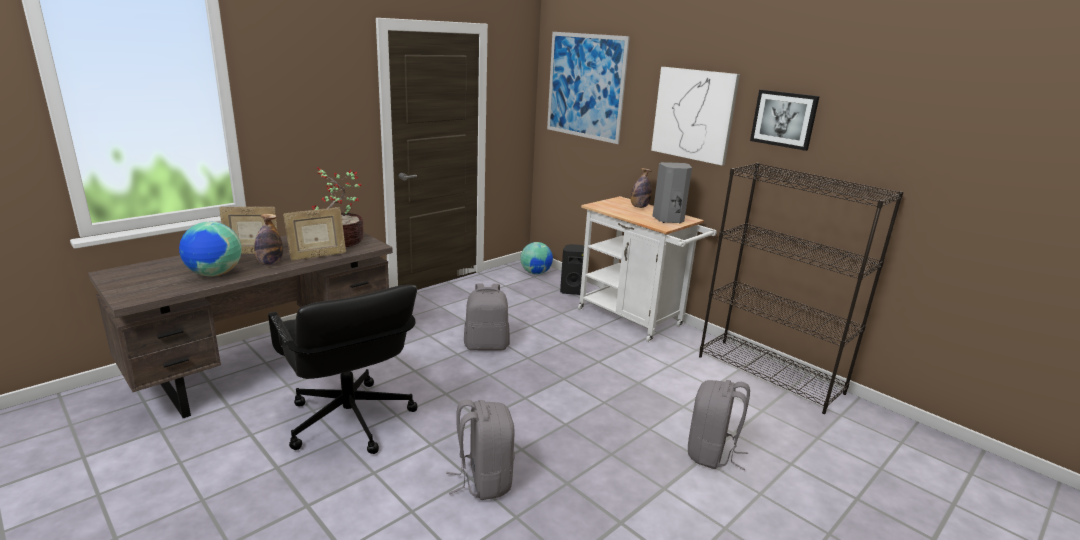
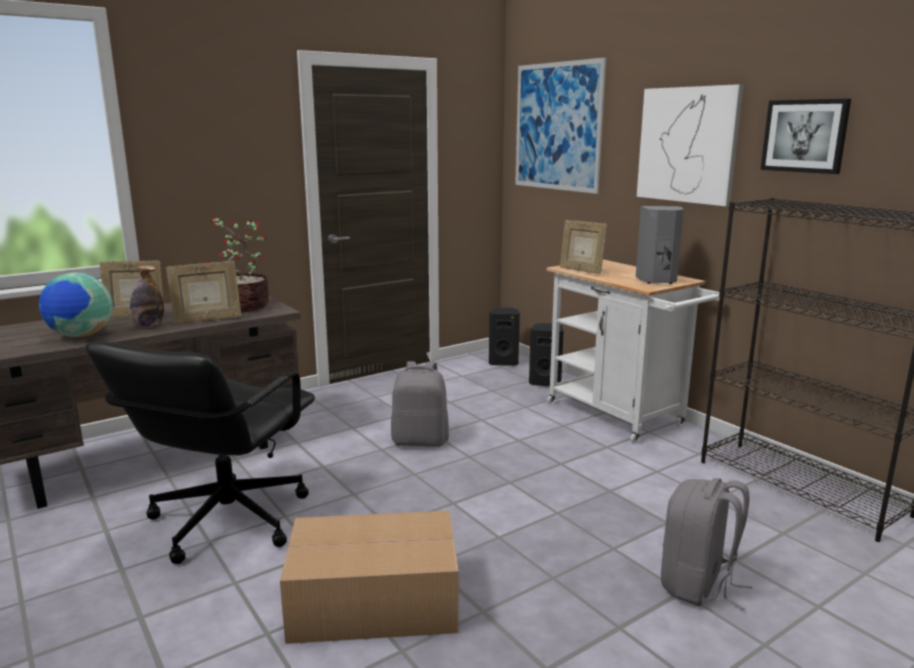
camera: 10 degrees right, 5 degrees down
(349, 421) = (226, 520): black office chair -> black office chair turned 45 degrees clockwise
(483, 480) = (371, 601): grey backpack -> cardboard box
(536, 273) = (503, 362): globe -> black speaker
(609, 209) = (581, 271): none -> picture frame
(639, 207) = (622, 268): bottle -> none

